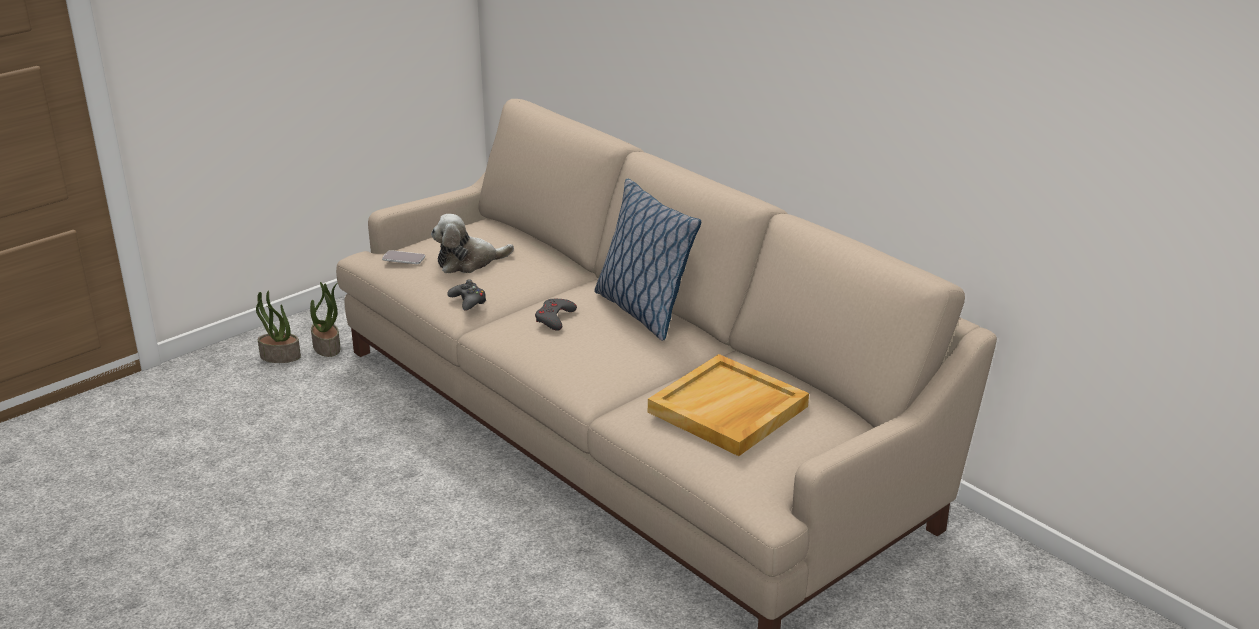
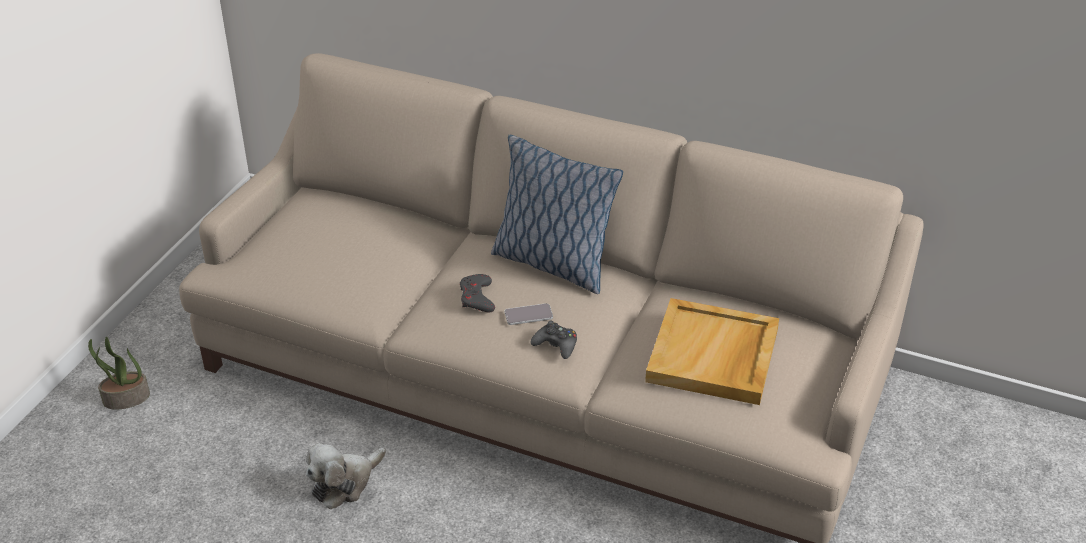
camera: 25 degrees left, 10 degrees up
(327, 347) = (170, 371): potted plant -> none
(403, 258) = (264, 266): phone -> phone (528, 315)
(468, 262) = (337, 252): plush toy -> plush toy (344, 483)
(468, 301) = (372, 301): black game controller -> black game controller (556, 345)

